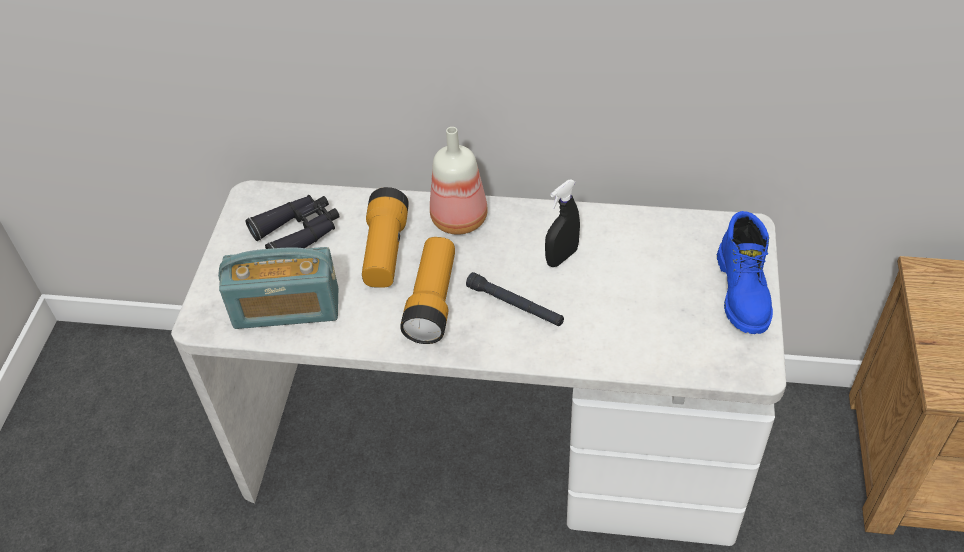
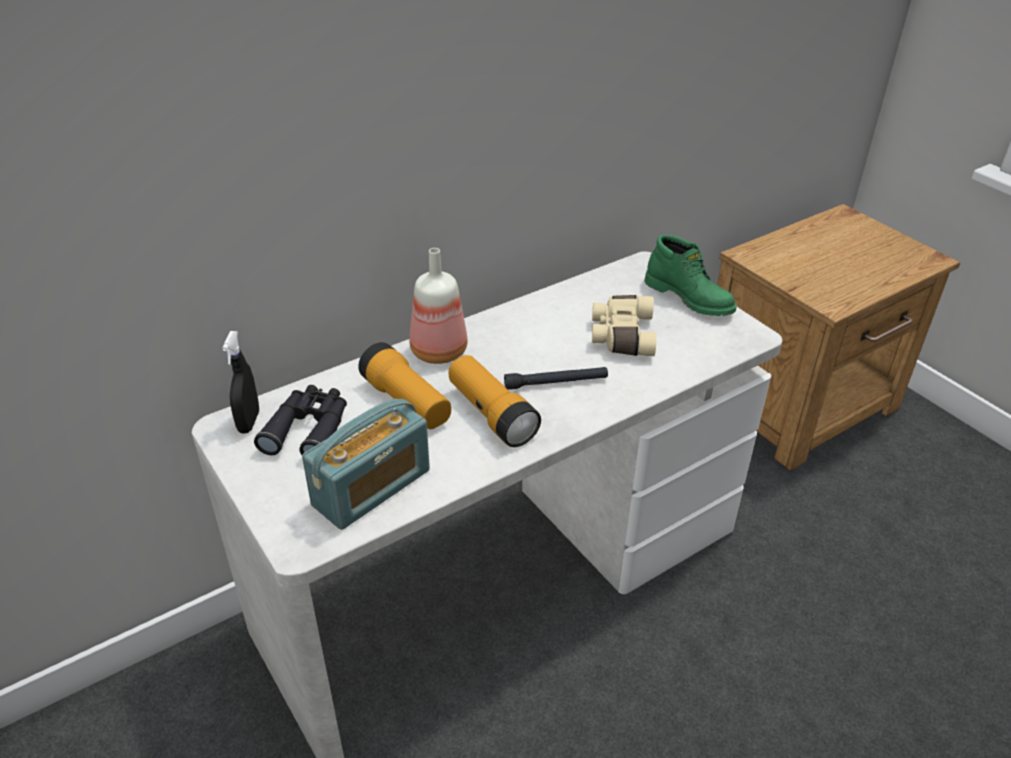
camera: 45 degrees left, 10 degrees down
(561, 257) = (548, 337): black spray bottle -> black spray bottle (249, 422)
(626, 293) = (621, 335): none -> beige binoculars
(744, 292) = (690, 298): blue boot -> green boot

